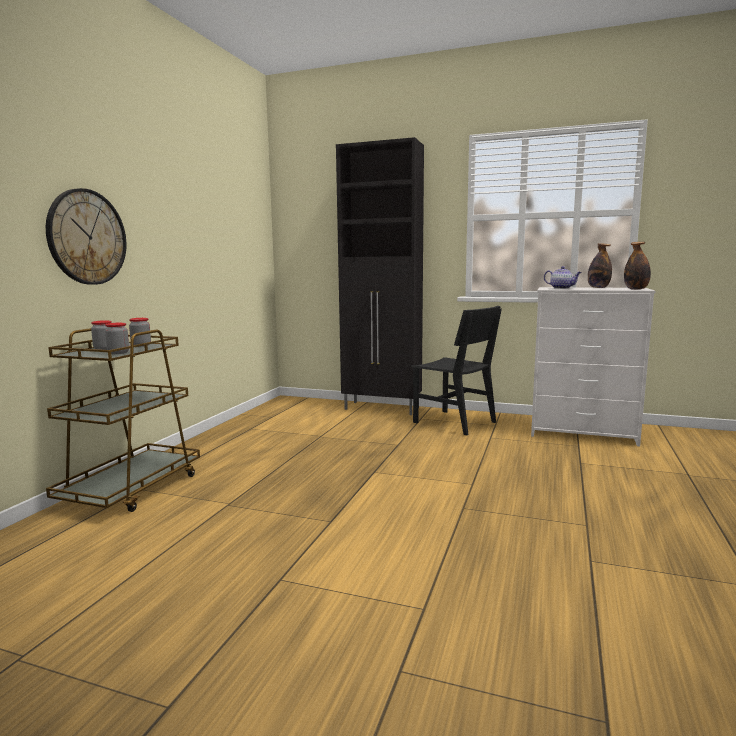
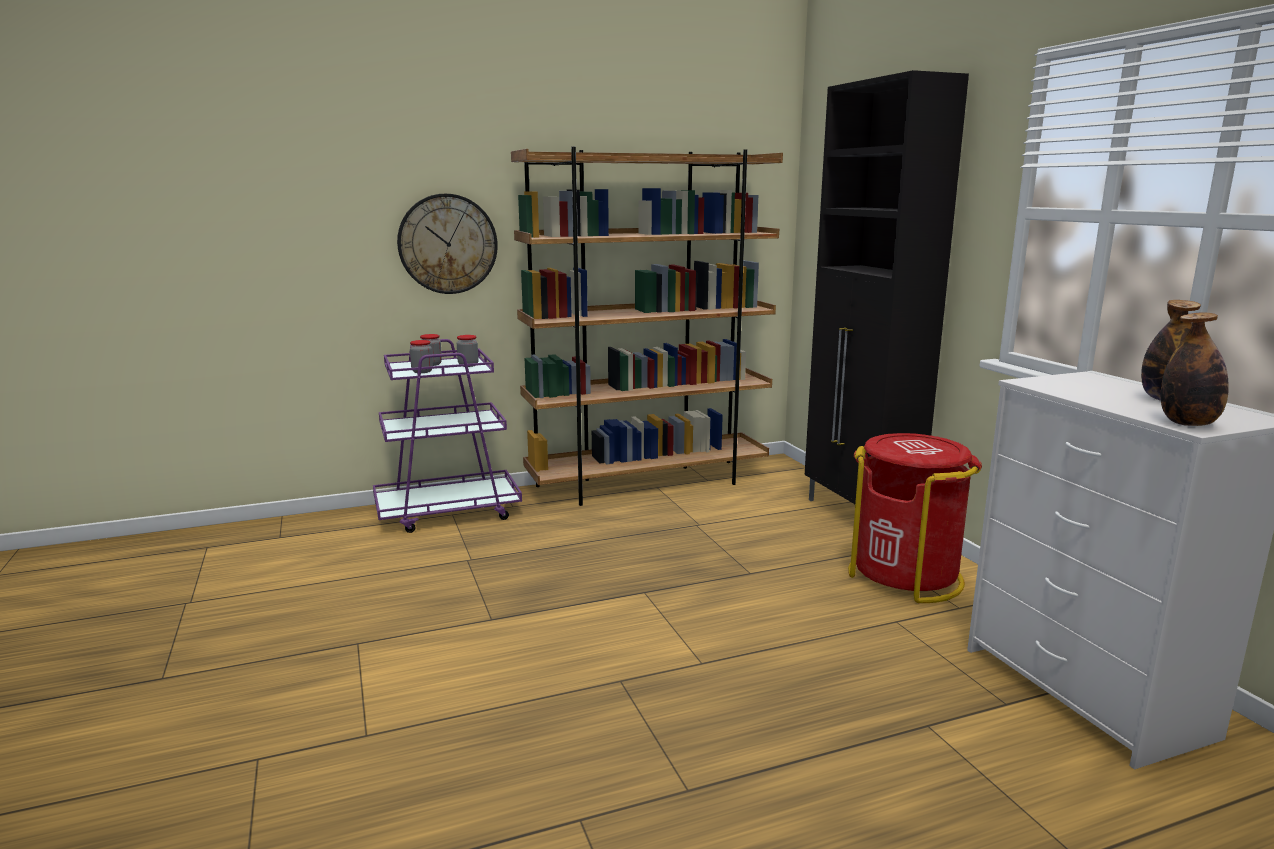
camera: 50 degrees right, 5 degrees up
(132, 489) = (448, 512): brown cart -> purple cart
(240, 428) = (648, 483): none -> brown bookcase
(454, 422) = (905, 576): black chair -> red trash can
(562, 288) = (1078, 385): teapot -> none

